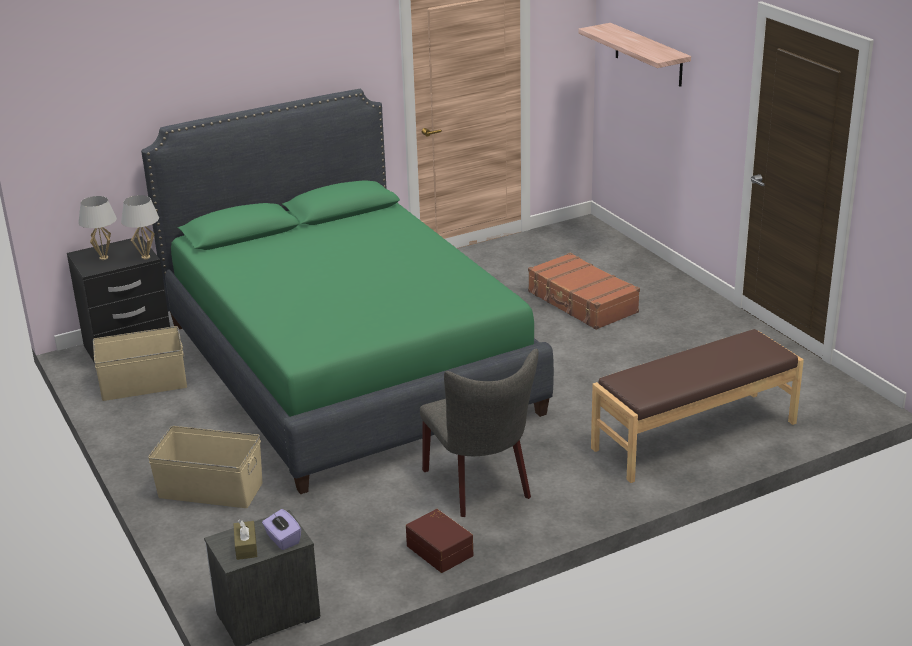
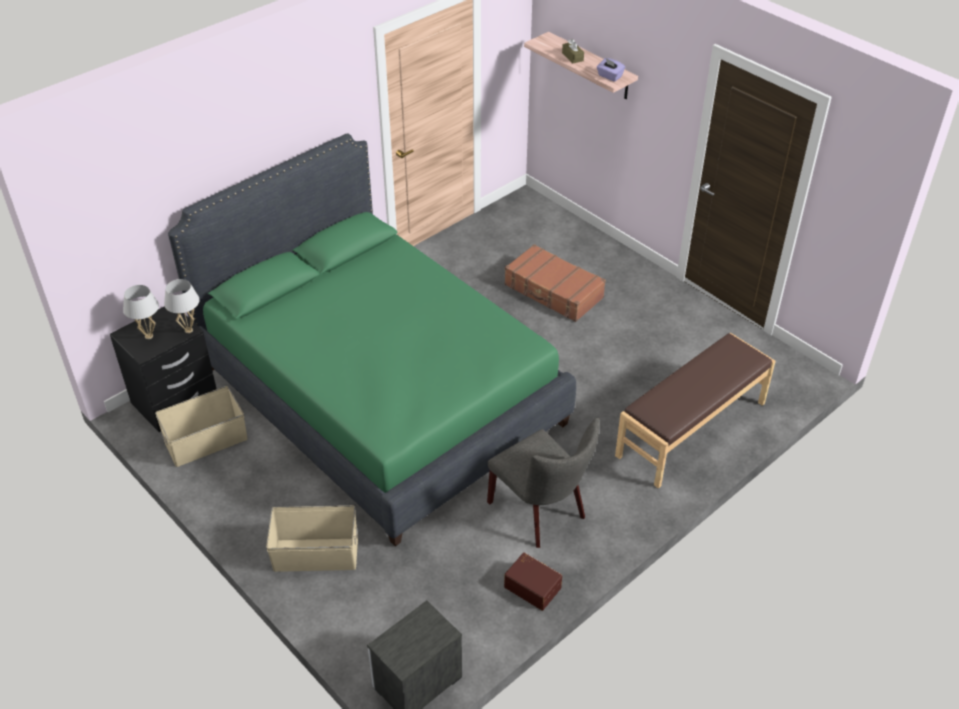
camera: 15 degrees left, 15 degrees up
(246, 546) = (407, 648): brown tissue box -> brown tissue box (572, 57)
(282, 539) = (434, 635): purple tissue box -> purple tissue box (609, 76)

